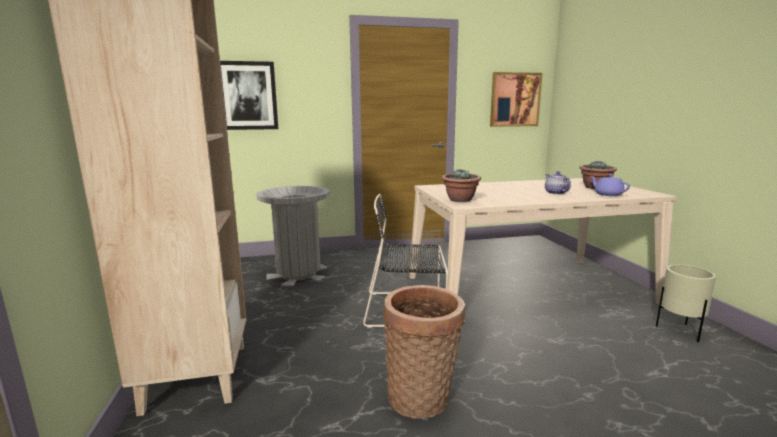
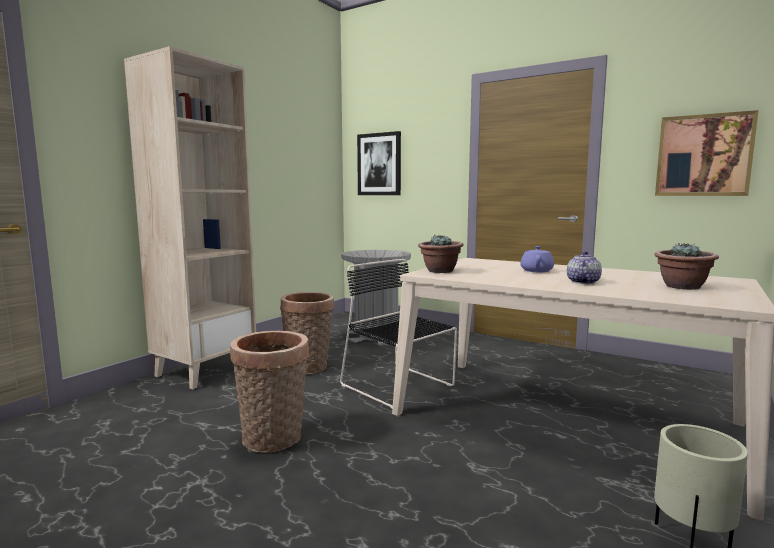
camera: 45 degrees right, 5 degrees down
(305, 324) = (309, 368): none -> basket
(607, 194) = (652, 293): purple teapot -> purple teapot (536, 271)

